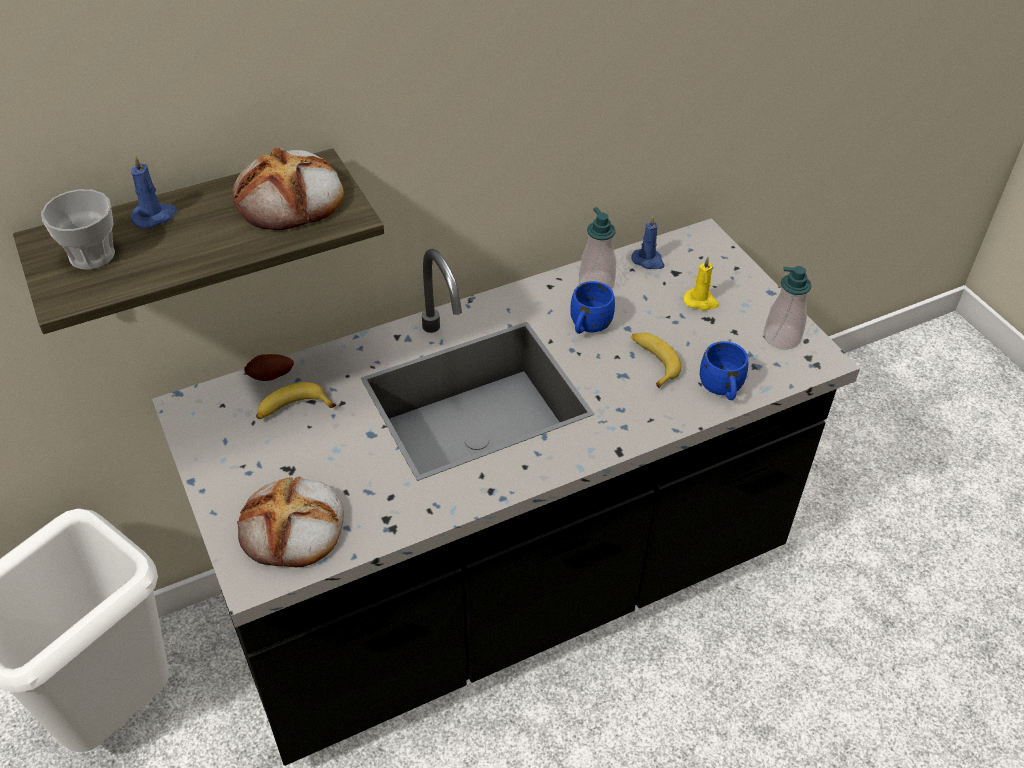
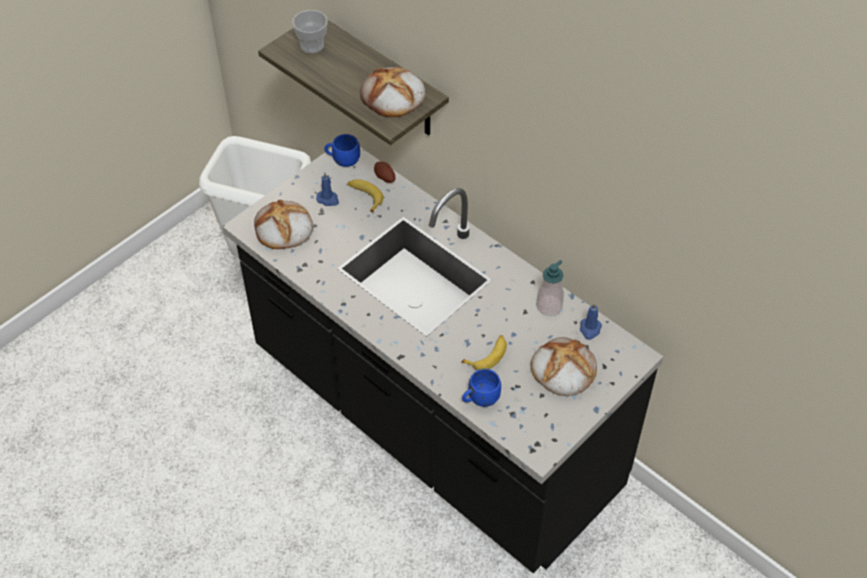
camera: 70 degrees right, 5 degrees up
(155, 216) = (352, 54): blue candle -> blue candle (328, 199)
(588, 327) = (503, 313): blue mug -> blue mug (342, 160)
(701, 301) = (562, 369): yellow candle -> bread
(782, 337) = (550, 424): soap dispenser -> none

